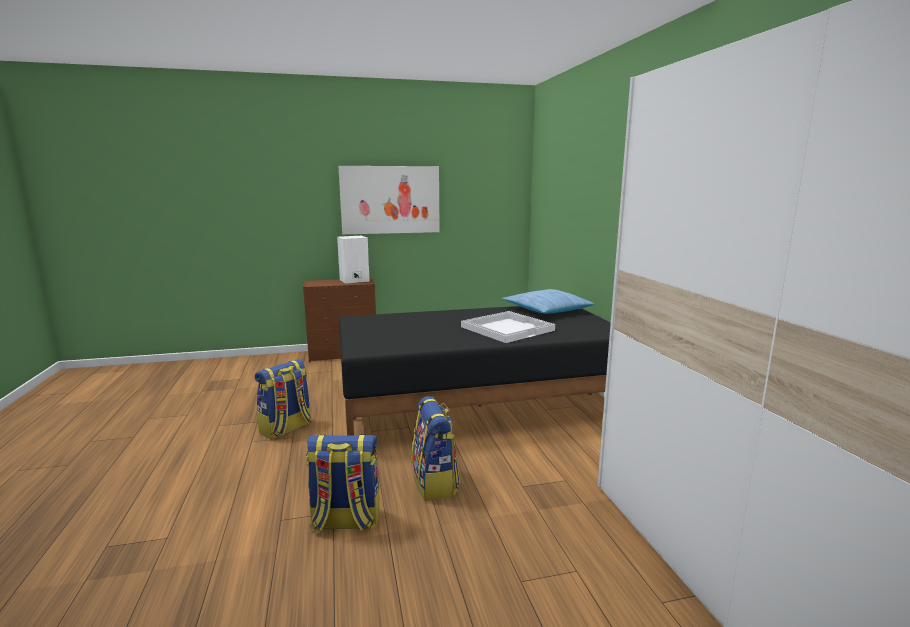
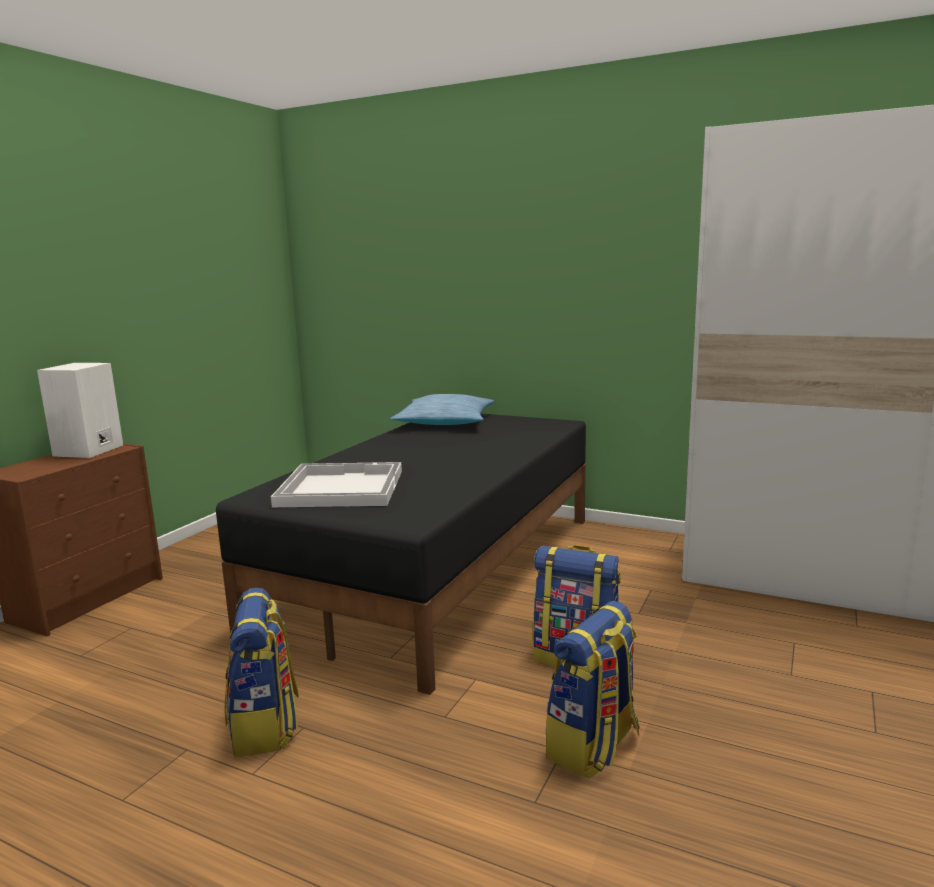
camera: 50 degrees left, 0 degrees up
(390, 200) = (111, 290): picture -> none
(507, 328) = (473, 448): white tray -> white tray (340, 488)

